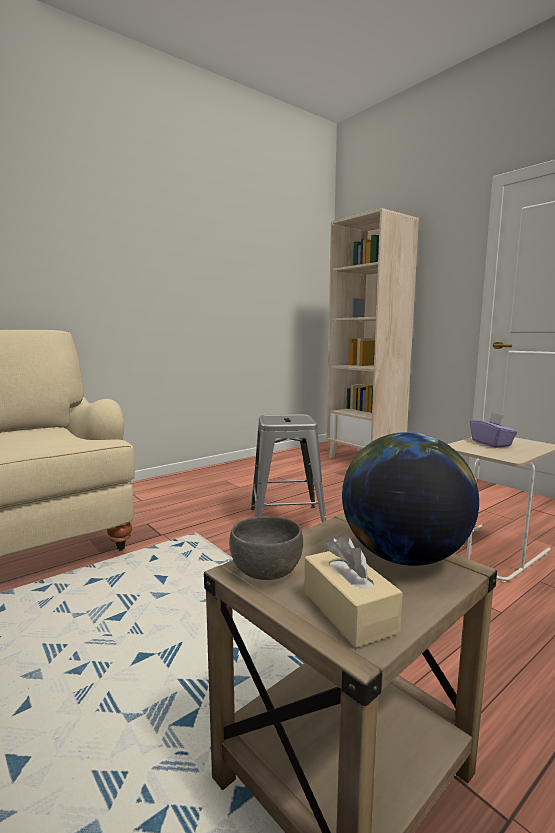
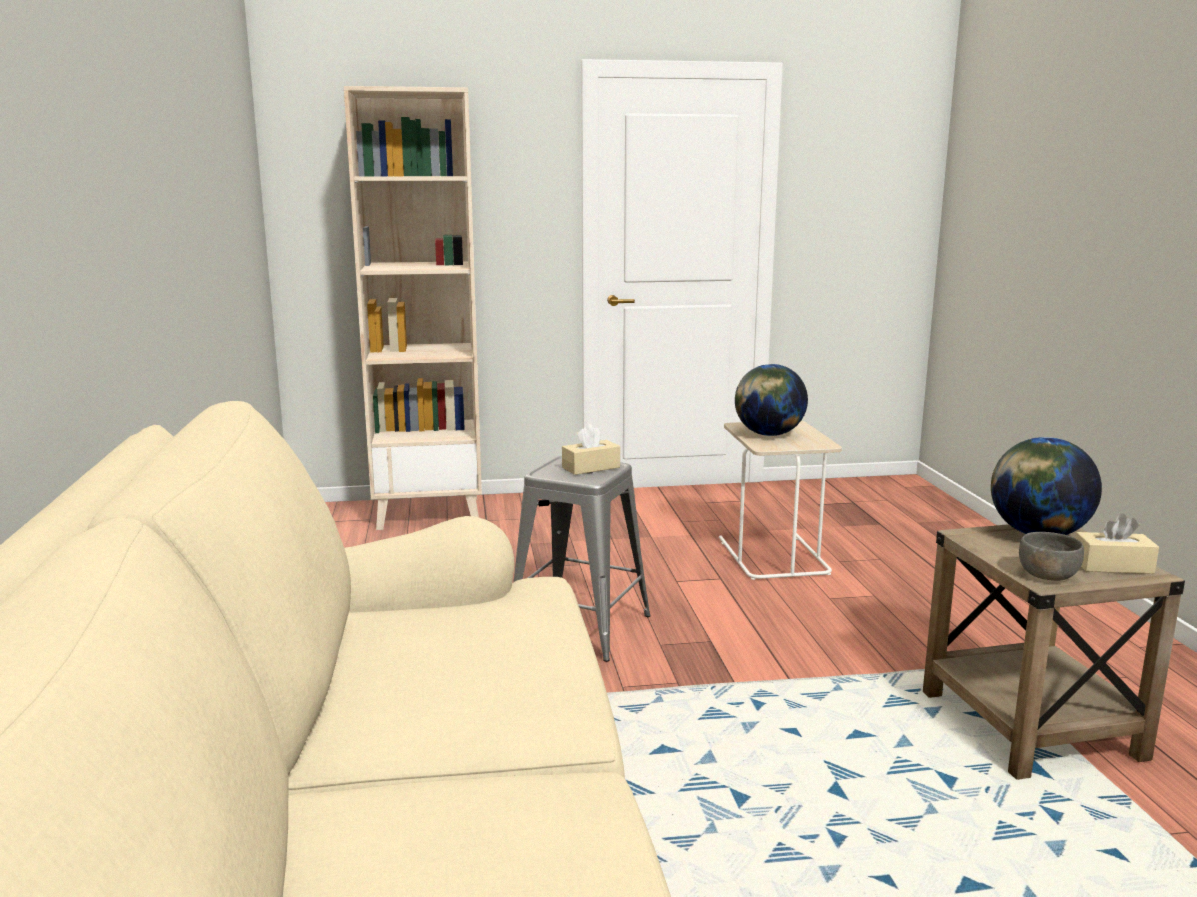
camera: 60 degrees left, 5 degrees up
(293, 419) = (591, 467): none -> beige tissue box
(491, 443) = (768, 434): purple tissue box -> globe

